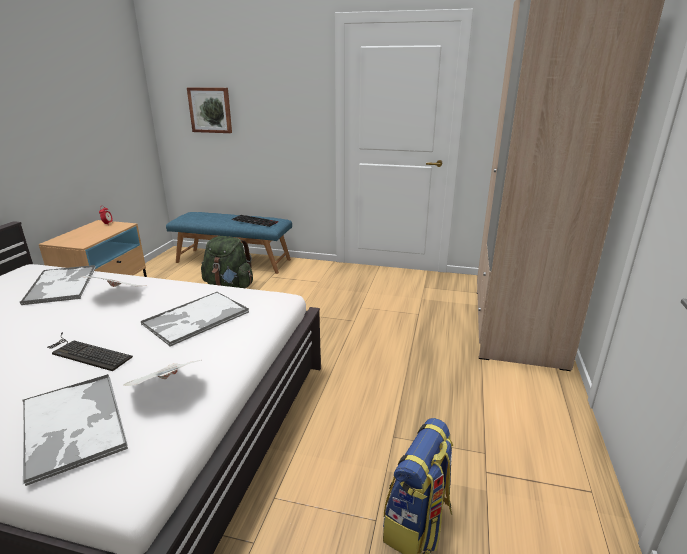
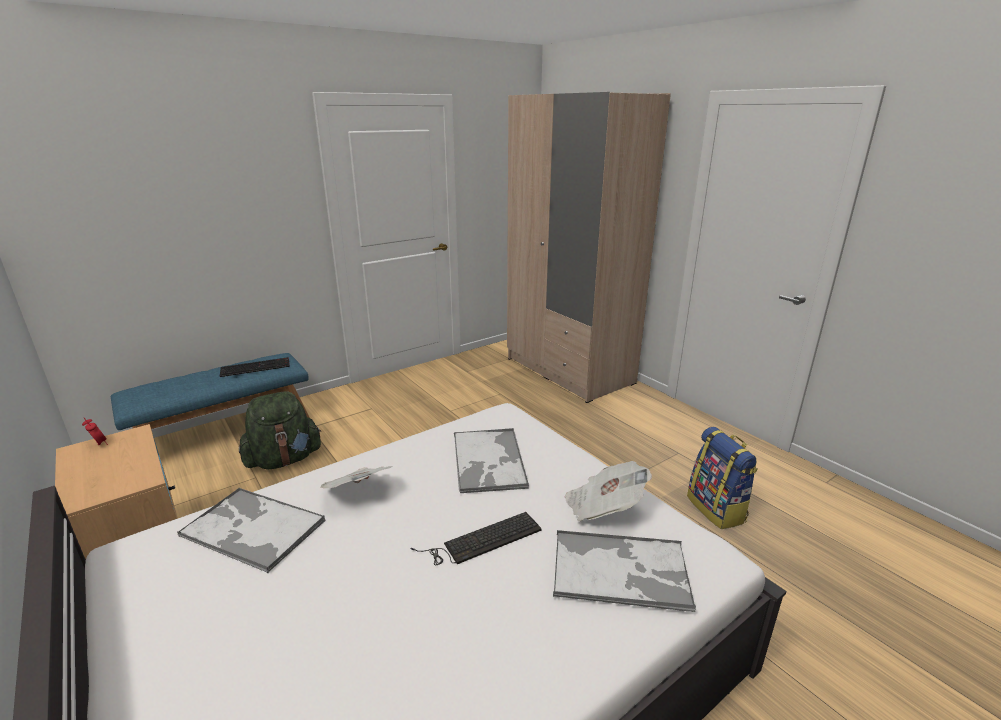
camera: 50 degrees left, 0 degrees up
(210, 110) = (133, 229): picture -> none

